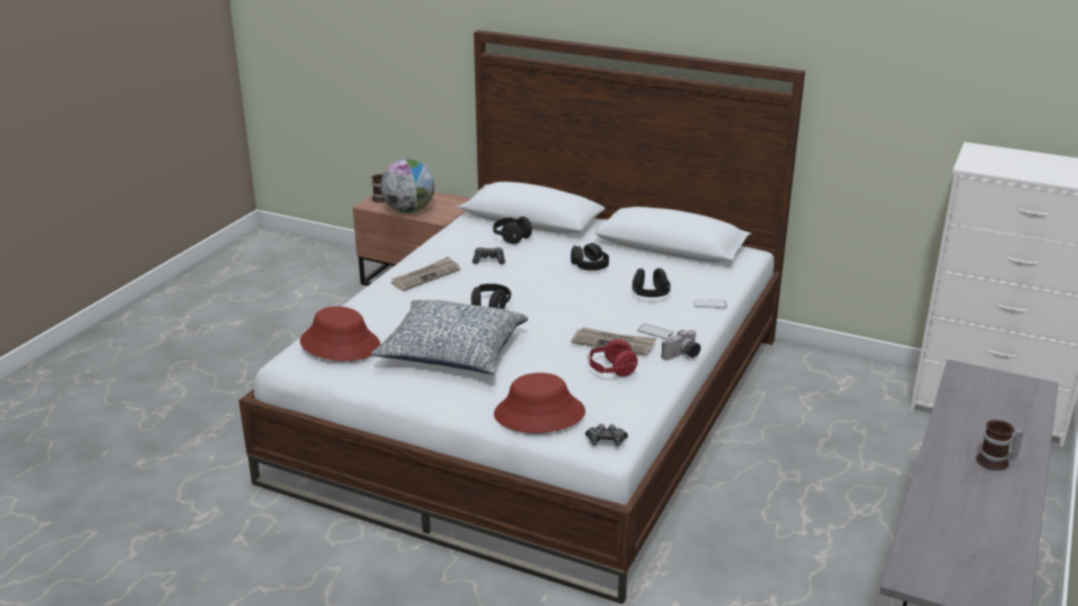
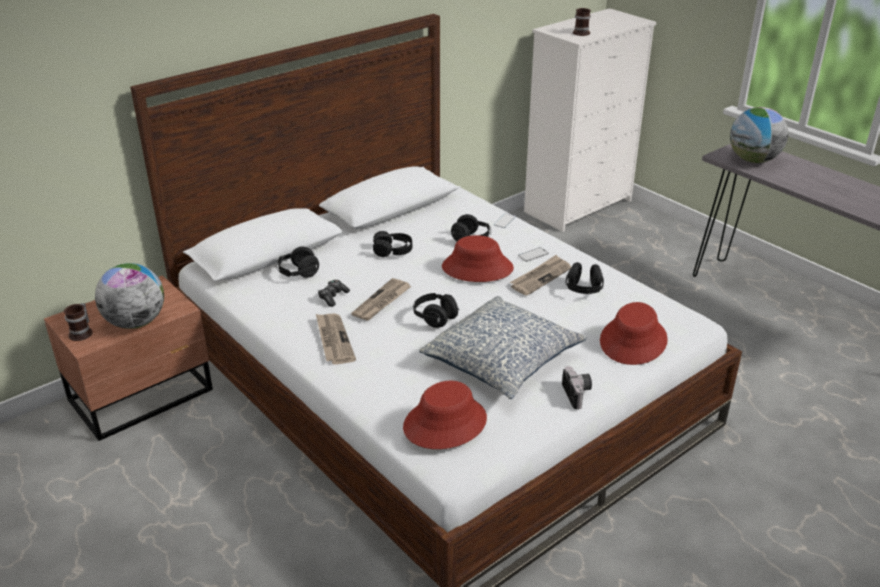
camera: 65 degrees left, 5 degrees up
(498, 280) = (382, 302): none -> newspaper
(596, 309) = (477, 268): none -> red hat
(606, 441) = (686, 321): game controller -> none
(611, 370) = (583, 290): red headphones -> black headphones
(682, 356) = (577, 255): camera -> camera (578, 394)
(985, 396) = (753, 160): none -> globe
(996, 462) = (828, 181): mug -> mug (582, 32)

